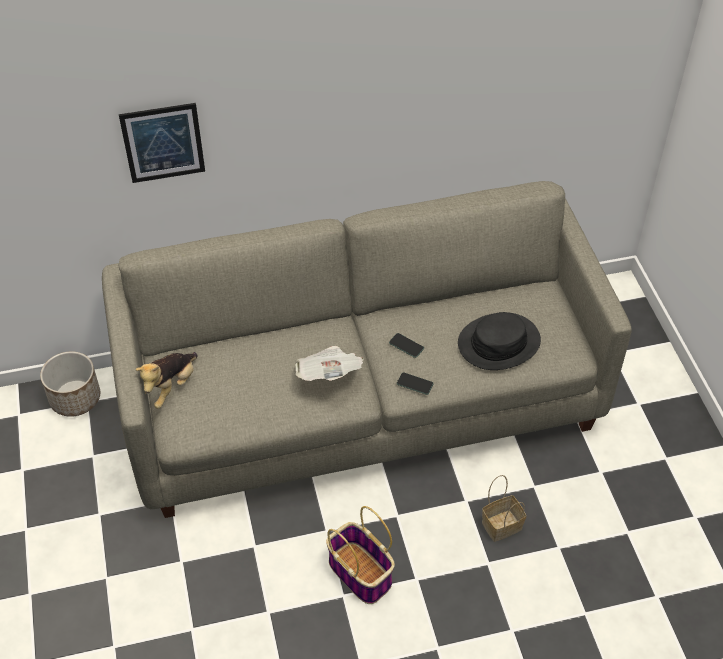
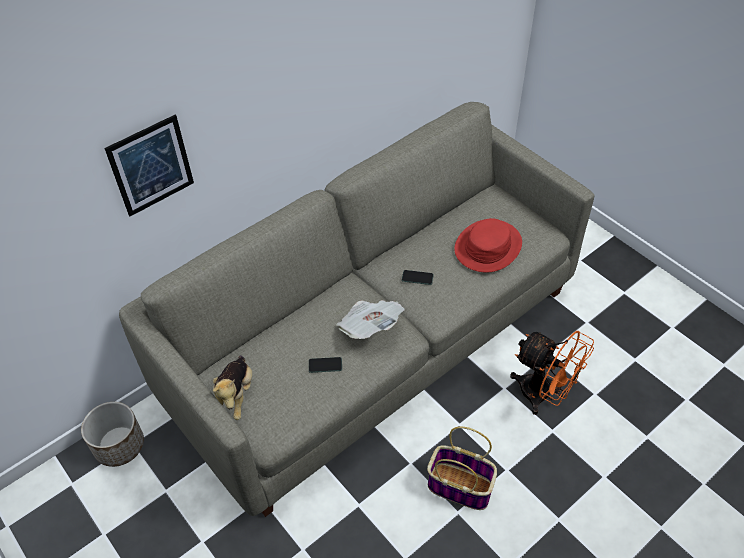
camera: 25 degrees left, 0 degrees up
(415, 384) = (444, 306): phone -> phone (325, 365)
(498, 342) = (487, 246): black hat -> red hat
(502, 524) = (543, 395): basket -> orange fan

